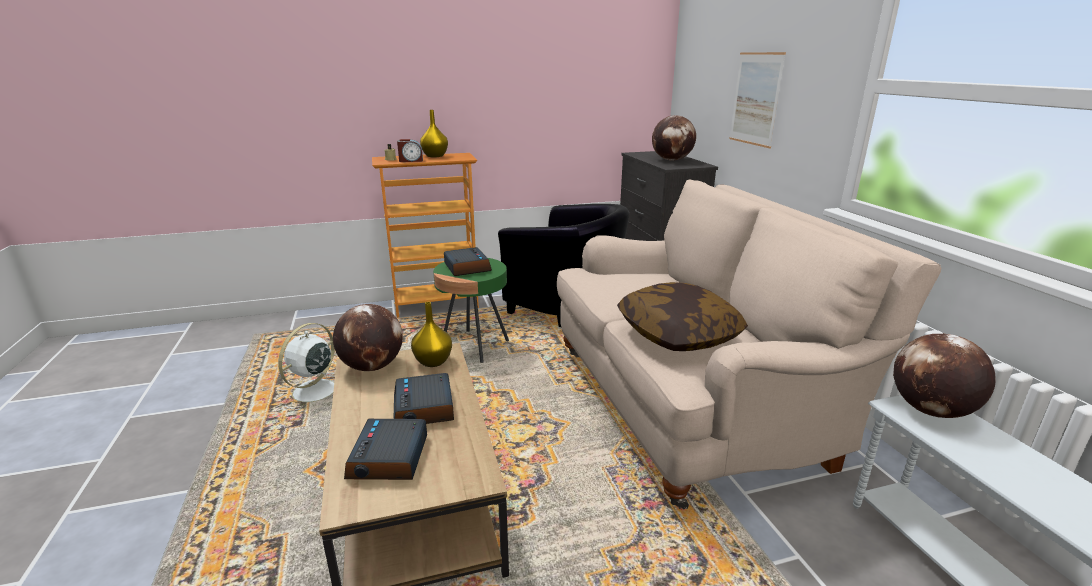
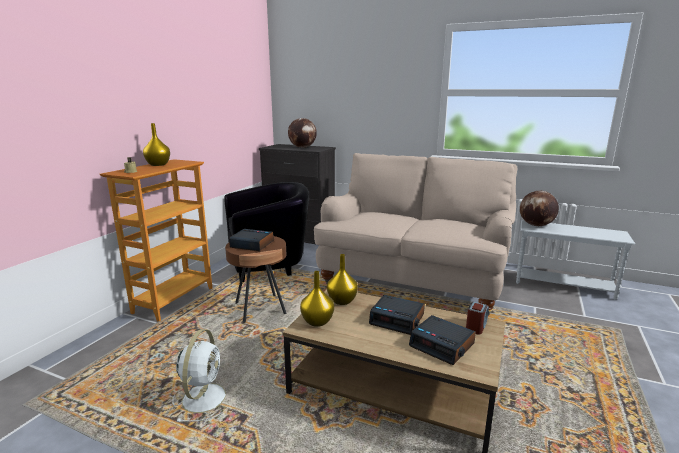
camera: 50 degrees left, 5 degrees down
(313, 392) = (205, 396): white fan -> white fan turned 150 degrees counterclockwise
(372, 366) = (316, 321): globe -> yellow vase
(411, 160) = (154, 170): alarm clock -> alarm clock (476, 326)
(474, 346) = (260, 308): green side table -> brown side table
(677, 335) = (446, 229): pillow -> none
(755, 99) = (360, 104): picture -> none

